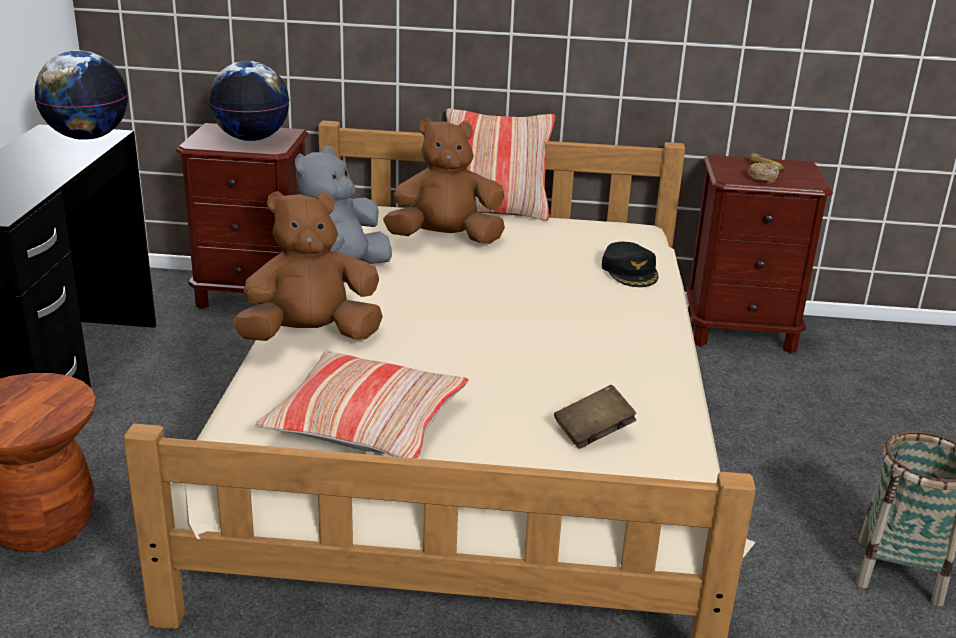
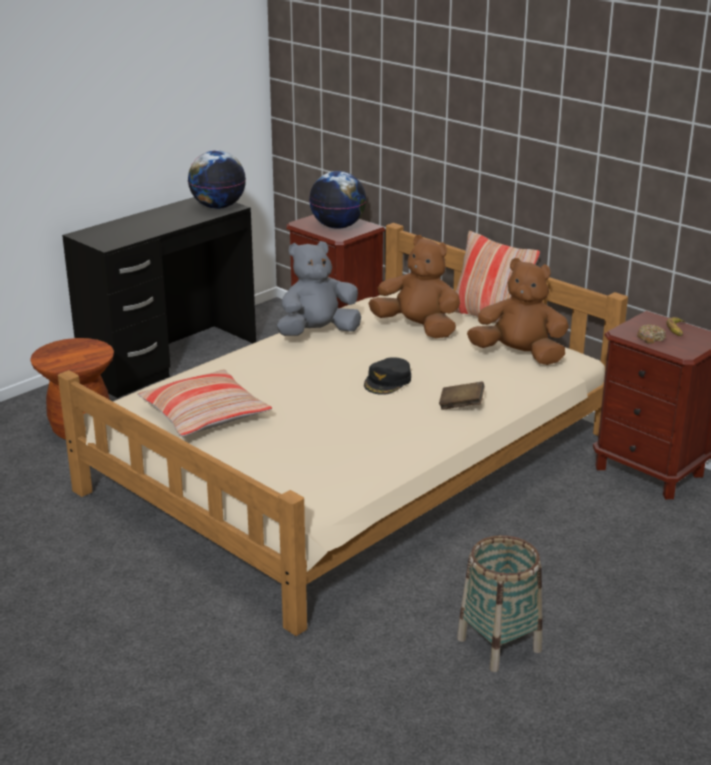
camera: 40 degrees right, 0 degrees up
(310, 336) = (246, 362): brown plush toy -> brown plush toy (519, 355)
(593, 432) = (311, 462): brown book -> brown book (461, 405)
(630, 271) = (507, 384): black cap -> black cap (388, 381)

